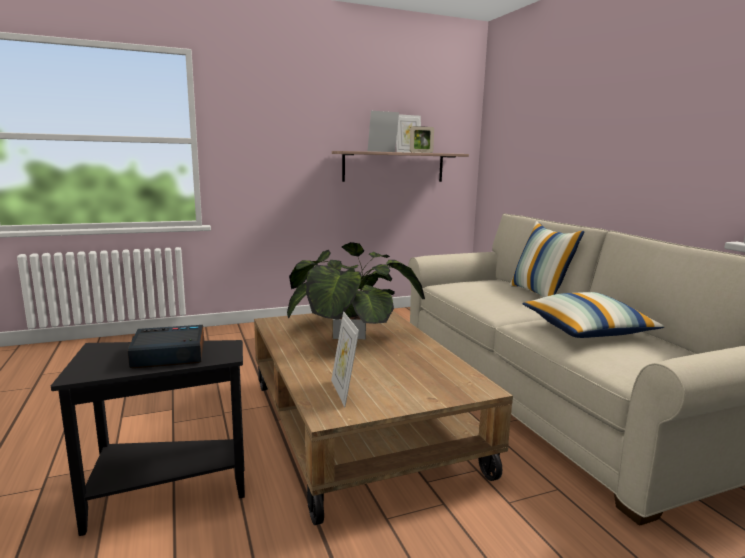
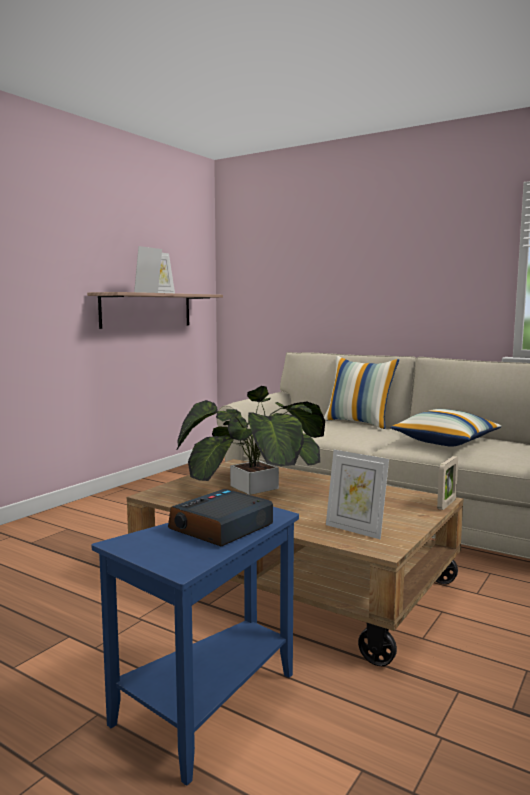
camera: 35 degrees left, 5 degrees down
(162, 494) = (206, 710): black side table -> blue side table
(421, 152) = (184, 293): picture frame -> picture frame (446, 504)

